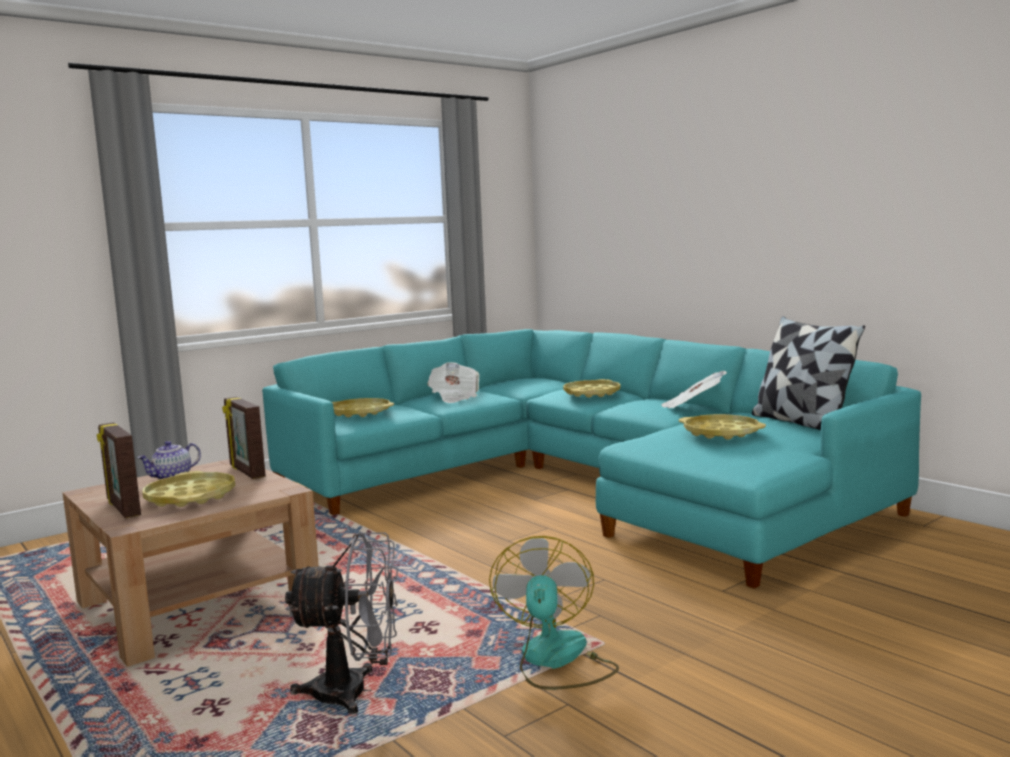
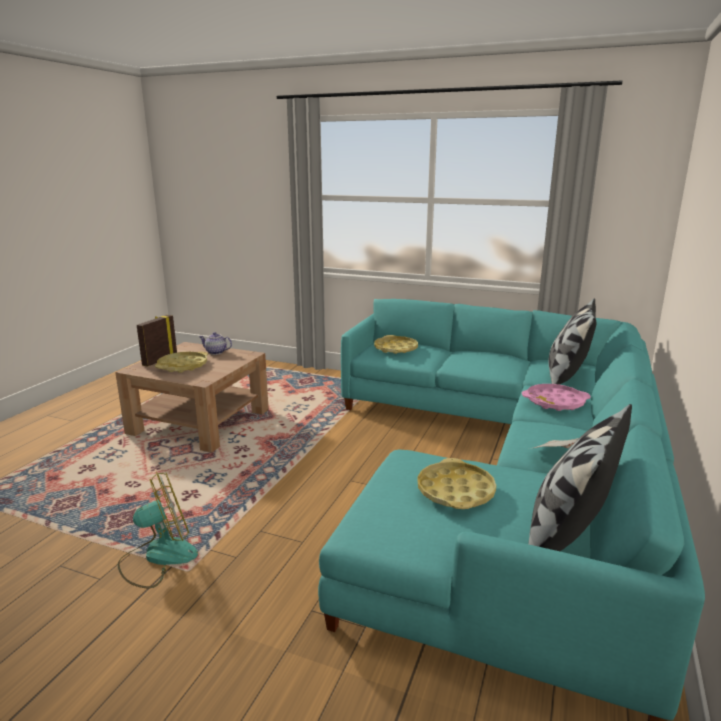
camera: 60 degrees right, 10 degrees up
(246, 472) = (234, 363): picture frame -> none
(355, 692) = (107, 500): grey fan -> none
(454, 397) = (477, 361): newspaper -> none
(541, 384) = (566, 376): none -> pillow
(592, 393) = (555, 402): yellow tray -> pink tray

